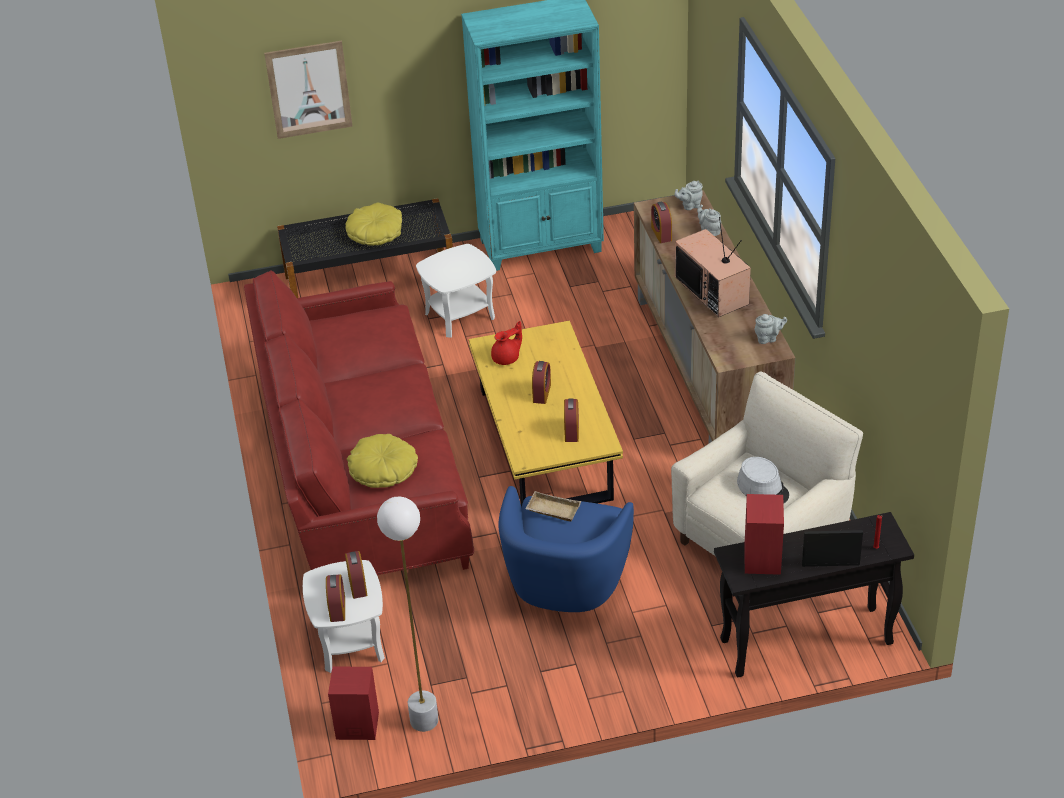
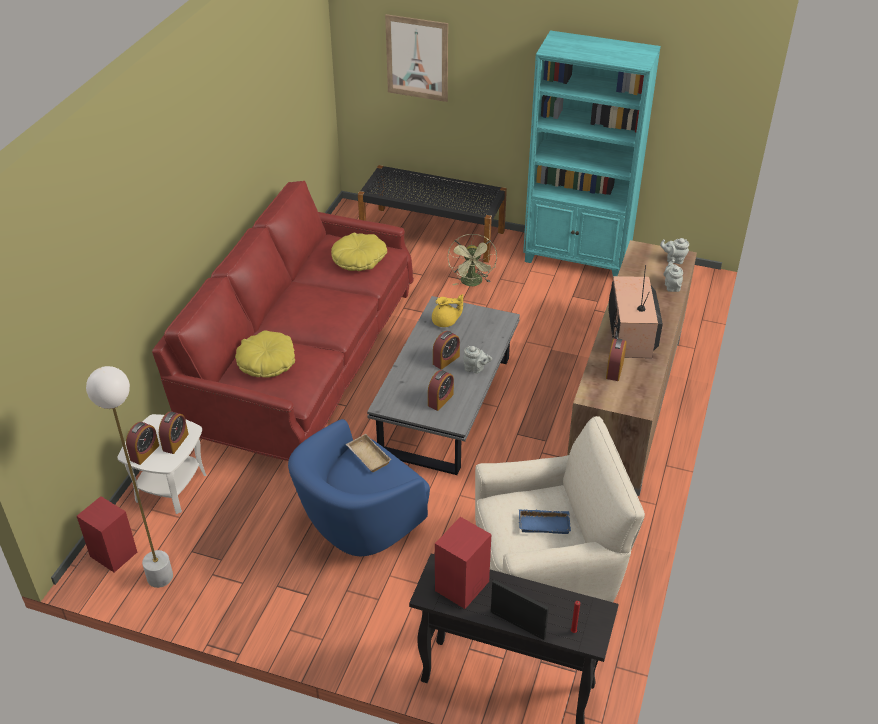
camera: 30 degrees right, 0 degrees up
(374, 232) = (438, 194): yellow pillow -> yellow pillow (358, 259)
(460, 315) = (472, 283): white side table -> green fan
(507, 358) = (445, 322): red teapot -> yellow teapot
(545, 443) = (447, 405): yellow coffee table -> grey coffee table
(661, 233) = (630, 272): alarm clock -> alarm clock (614, 370)
(763, 488) = (544, 523): grey hat -> blue tray
(768, 338) = (643, 394): grey teapot -> grey teapot (475, 369)

